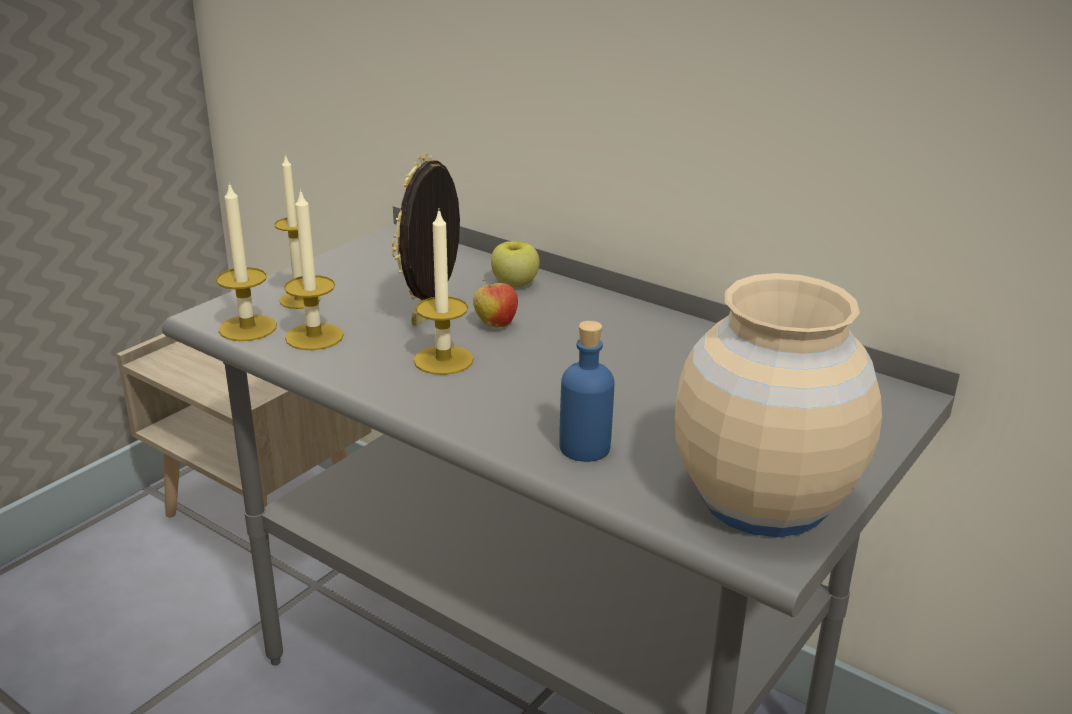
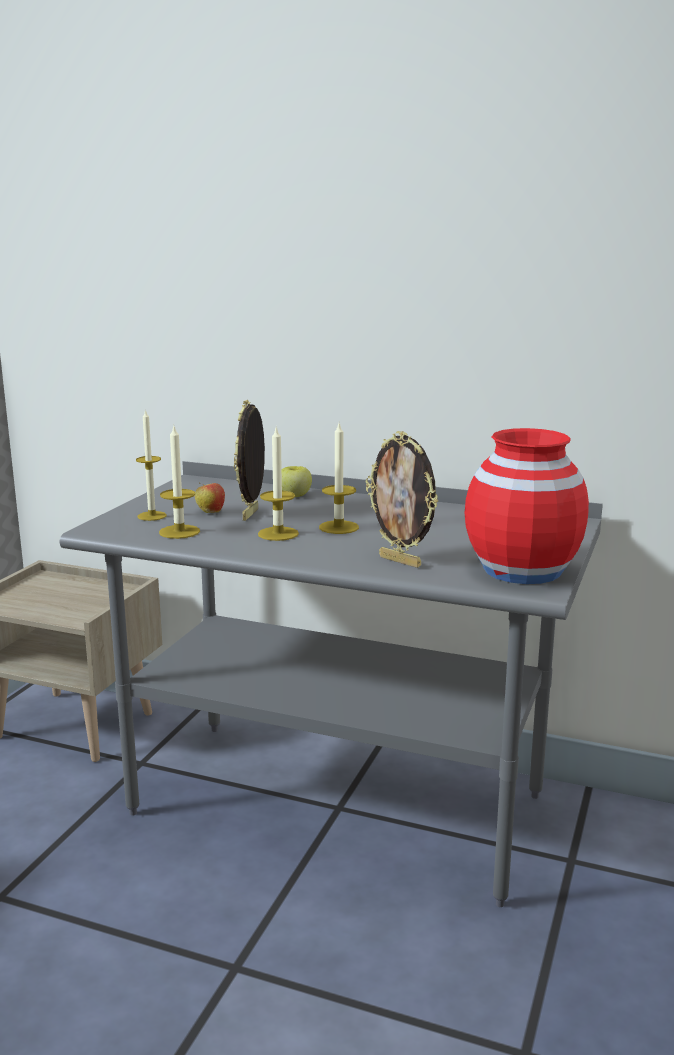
camera: 15 degrees left, 10 degrees down
(247, 328) = (127, 532): candle -> candle (339, 527)
(495, 325) = (298, 515): apple -> apple (210, 512)
(584, 447) = (401, 561): blue bottle -> picture frame
(762, 499) = (521, 570): beige vase -> red vase

